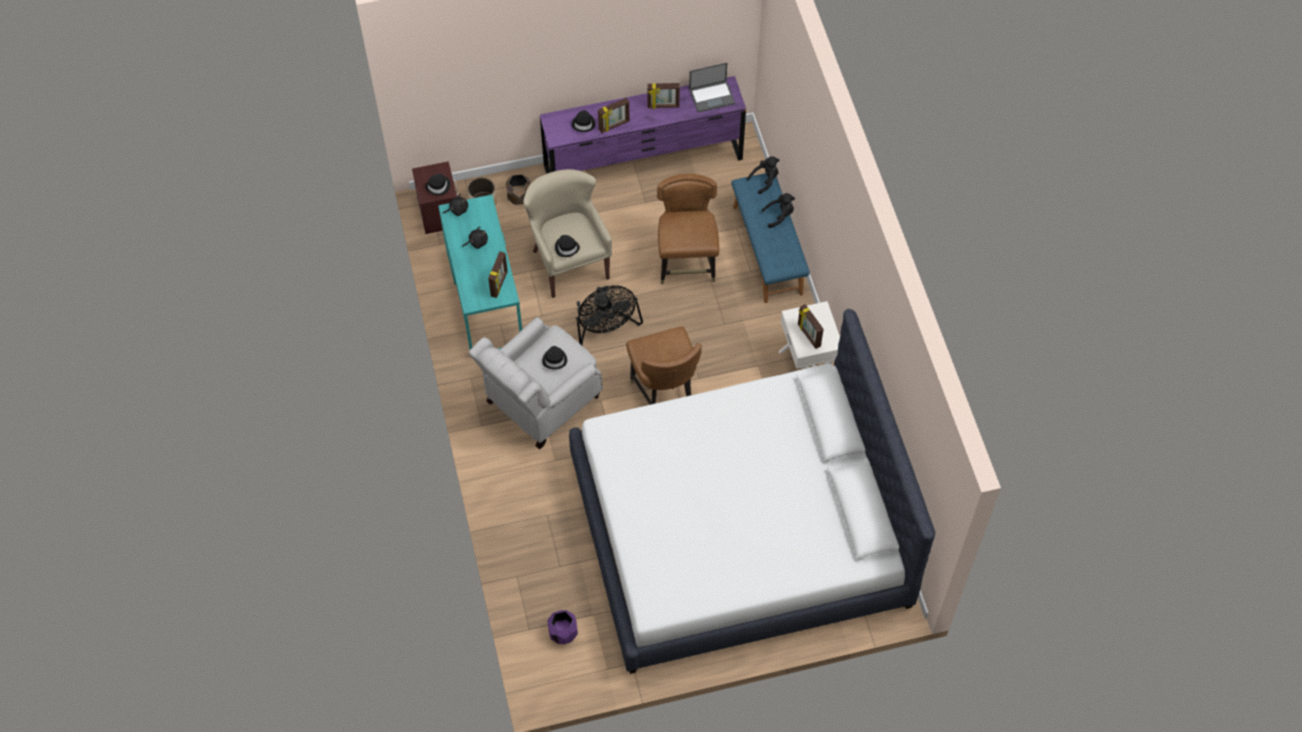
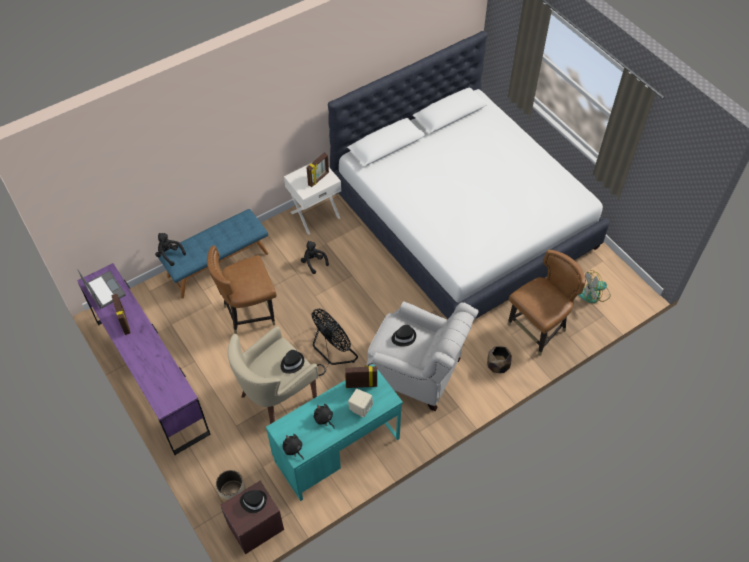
camera: 110 degrees left, 5 degrees down
(474, 275) = (360, 408): none -> beige speaker
(520, 197) = (217, 462): brown planter -> brown planter (497, 365)
(562, 632) = (593, 294): purple planter -> fan
(584, 124) = (161, 378): black hat -> none
(614, 126) = (157, 353): picture frame -> none
(664, 394) = (375, 293): brown chair -> brown chair (537, 330)
(779, 215) = (203, 236): black plush toy -> black plush toy (313, 262)

